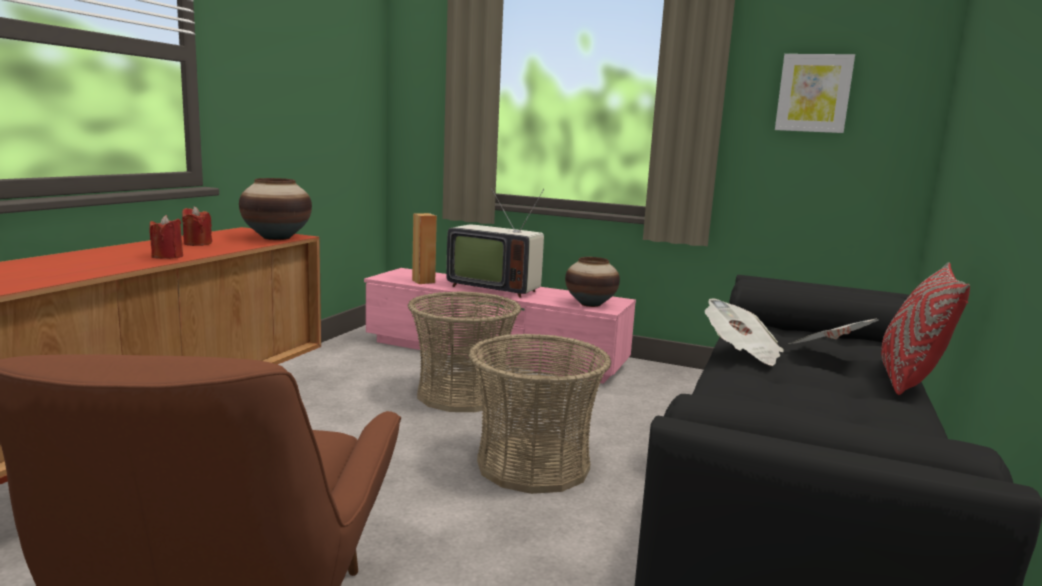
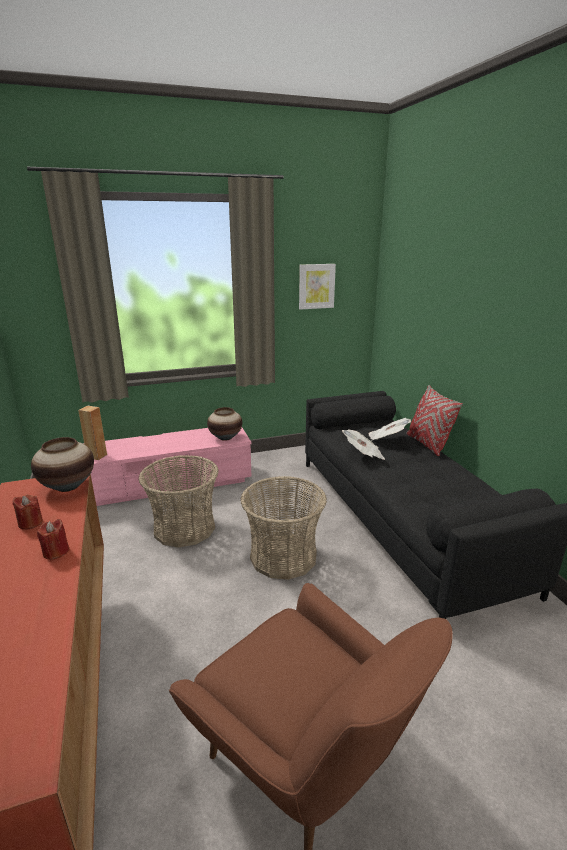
camera: 40 degrees left, 10 degrees up
(494, 288) = (151, 444): television -> none

